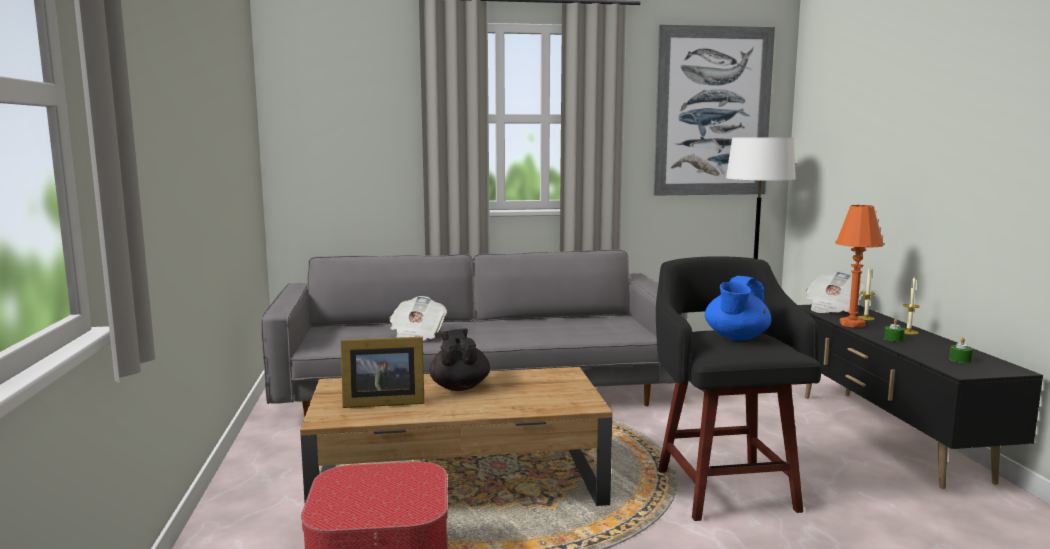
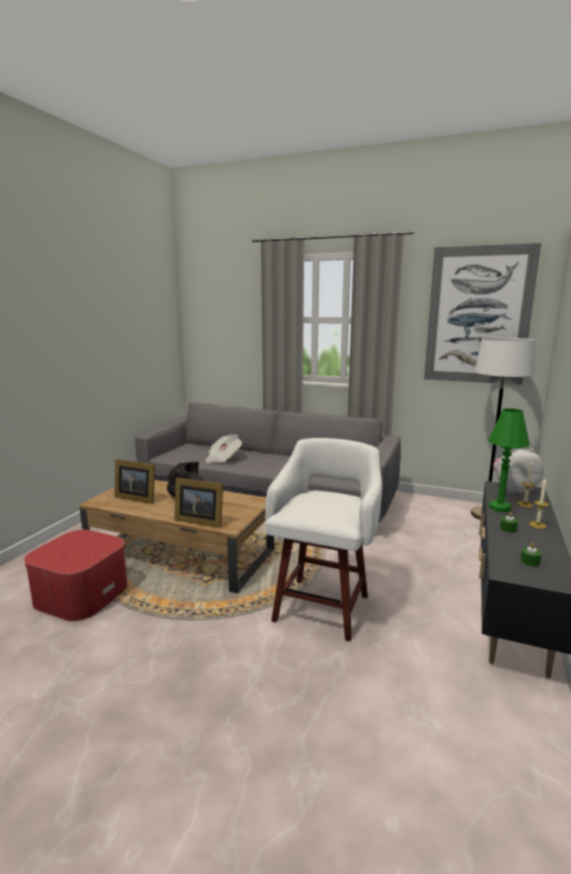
camera: 30 degrees right, 5 degrees up
(533, 407) = (199, 520): none -> picture frame
(723, 488) = (322, 605): black stool -> white stool
(736, 337) = (325, 503): blue teapot -> none
(832, 308) = (513, 490): newspaper -> plush toy
(852, 324) = (499, 507): orange table lamp -> green table lamp

